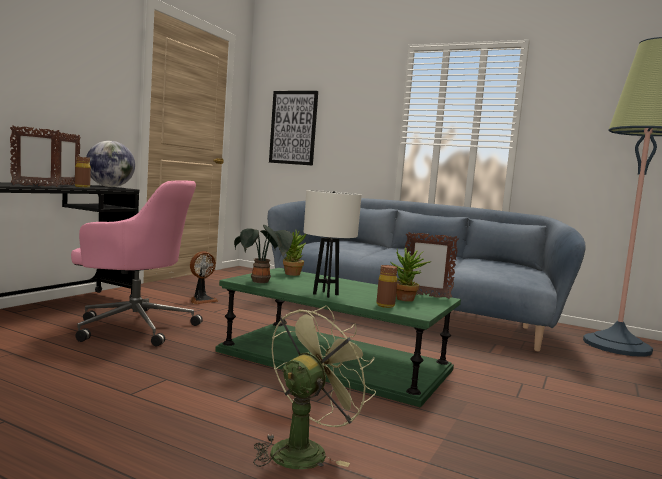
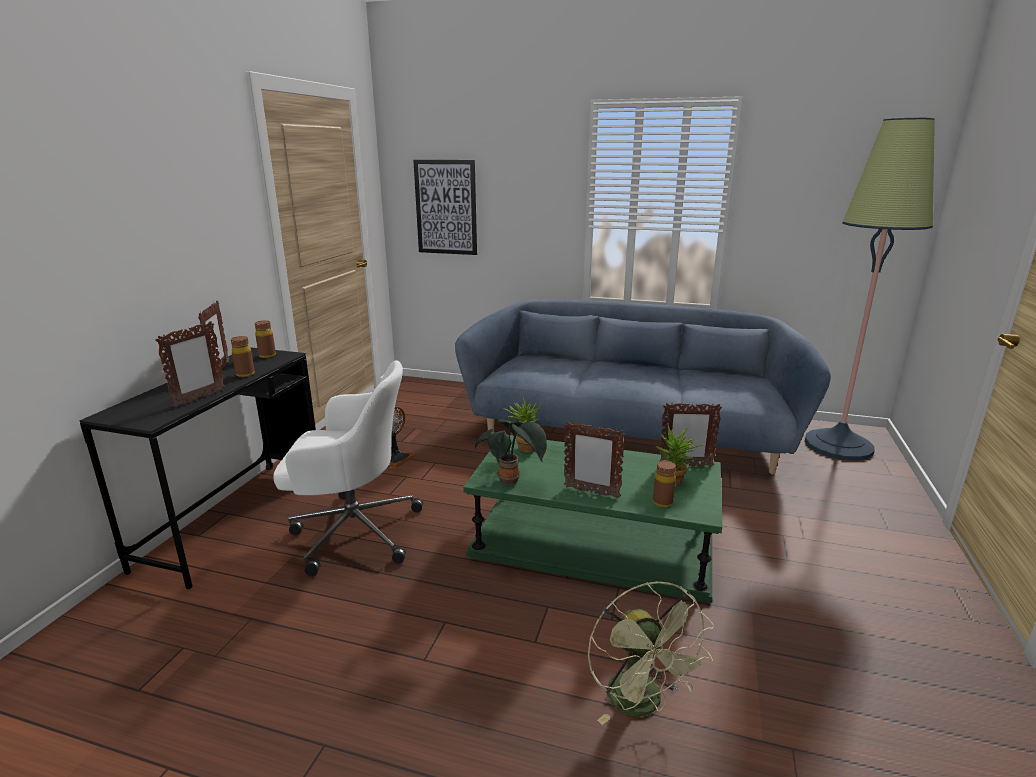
camera: 10 degrees left, 15 degrees up
(109, 187) = (267, 355): globe -> brown bottle
(134, 327) = (353, 531): pink office chair -> white office chair
(304, 449) = (642, 704): green fan -> green fan turned 135 degrees clockwise
(325, 294) = (591, 492): white table lamp -> picture frame

